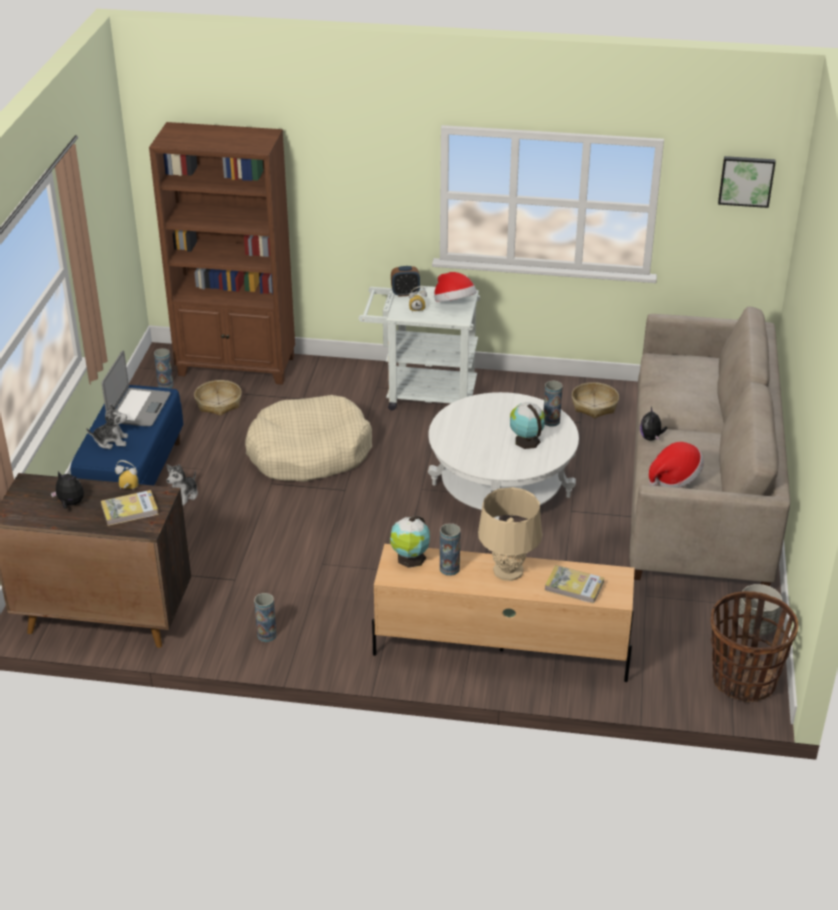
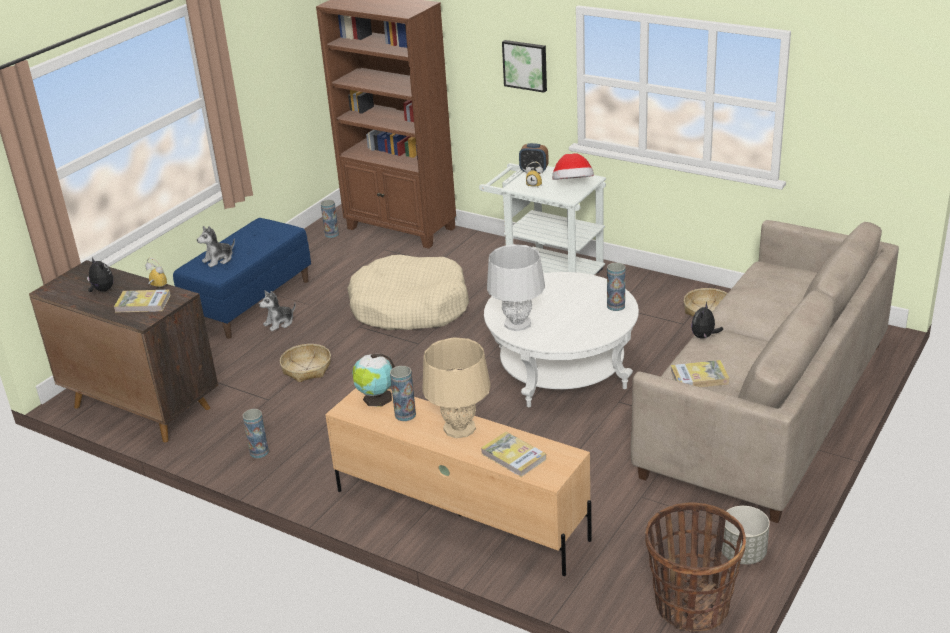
camera: 25 degrees right, 5 degrees down
(111, 441) = (218, 260): plush toy -> plush toy turned 120 degrees clockwise
(138, 408) = (261, 238): laptop -> none
(218, 403) = (363, 255): basket -> basket (306, 369)
(474, 456) = (517, 323): none -> grey table lamp
(526, 440) = (578, 319): globe -> none
(674, 478) = (699, 377): hat -> book
(746, 180) = (878, 83): picture -> picture (525, 65)

